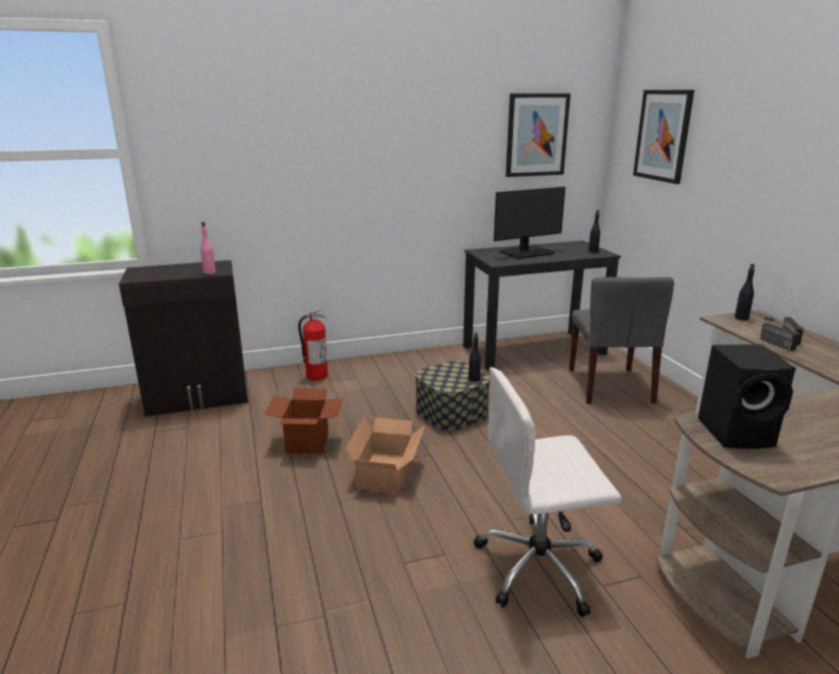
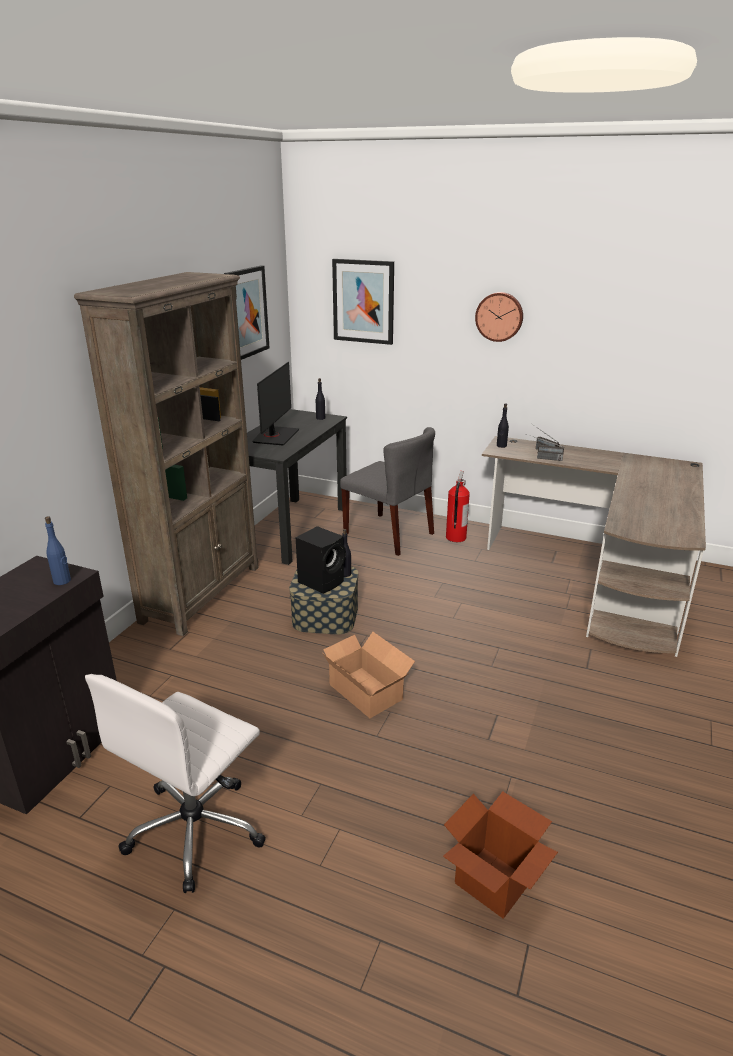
camera: 50 degrees left, 5 degrees up
(209, 272) = (62, 581): pink bottle -> blue bottle
(307, 443) = (262, 714): cardboard box -> cardboard box (493, 882)
(316, 376) = (145, 652): fire extinguisher -> fire extinguisher (455, 538)
(402, 361) = (202, 593): none -> brown bookcase
(540, 567) = (549, 681): white office chair -> white office chair (197, 829)
(738, 433) = (640, 525): black speaker -> black speaker (322, 581)
(786, 155) = (499, 316): none -> wall clock

